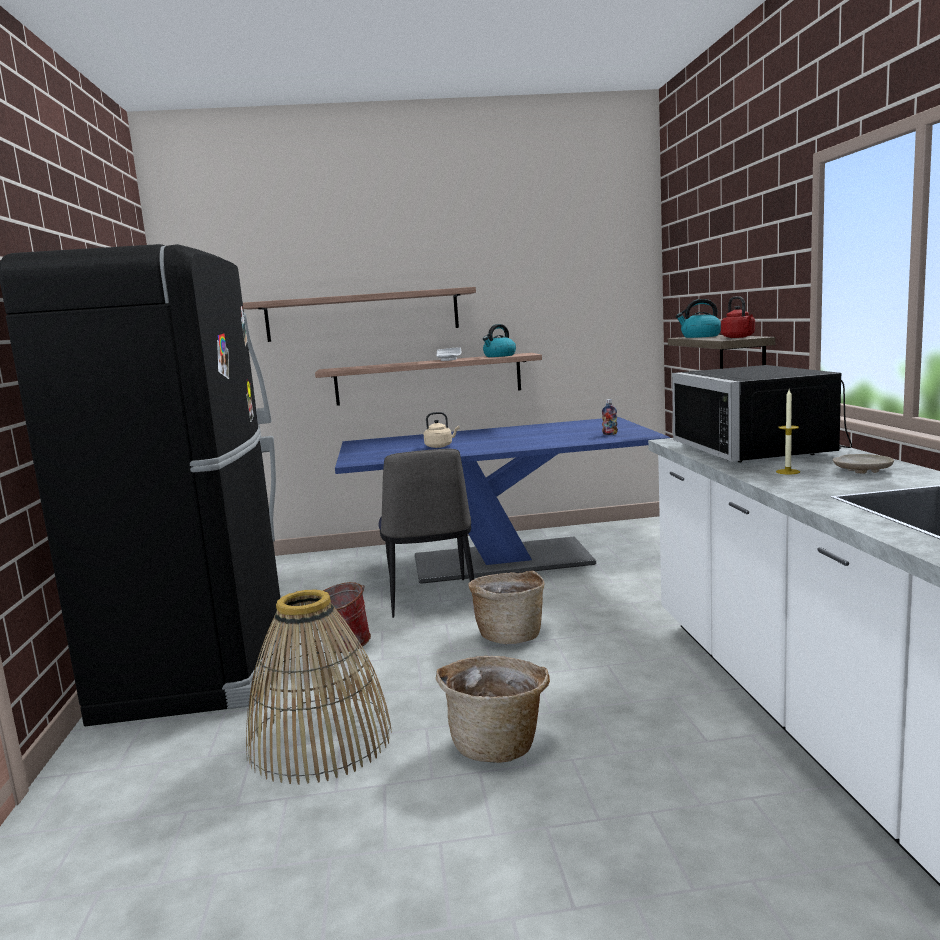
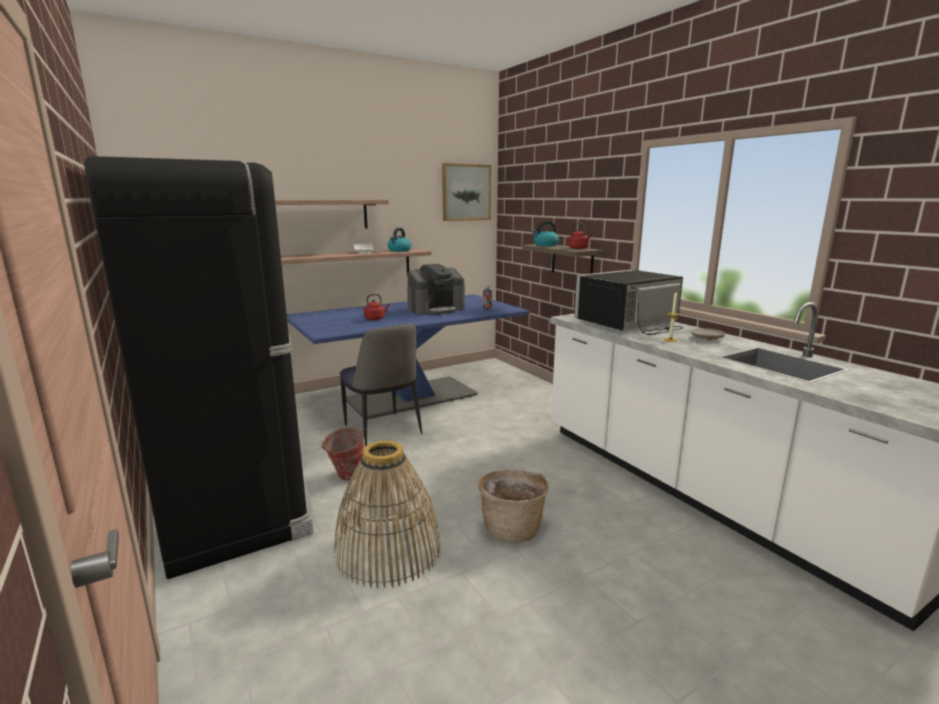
camera: 25 degrees left, 5 degrees up
(440, 446) = (375, 319): beige kettle -> red kettle
(510, 635) = (460, 451): basket -> none
(535, 435) = (436, 309): none -> coffee machine
(608, 269) = (466, 192): none -> picture
(761, 449) = (630, 323): black microwave -> black microwave turned 90 degrees clockwise

